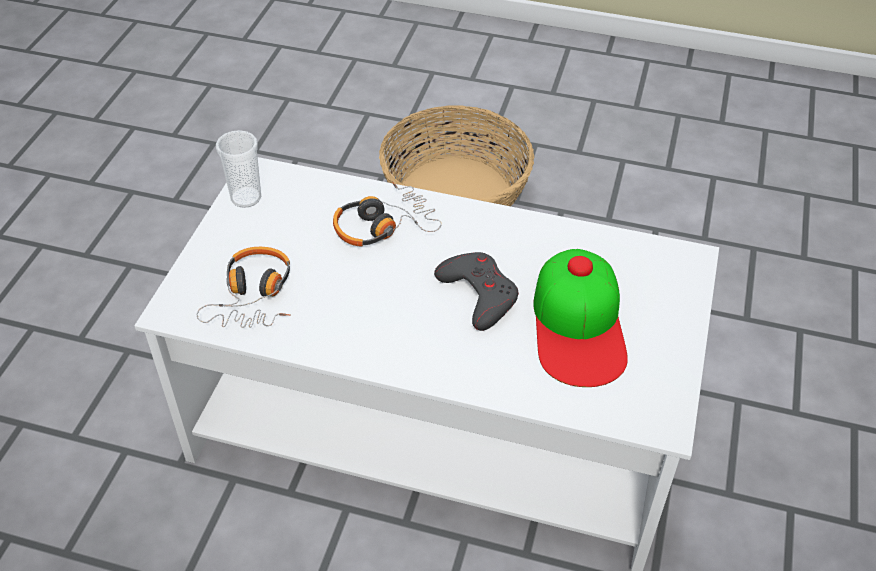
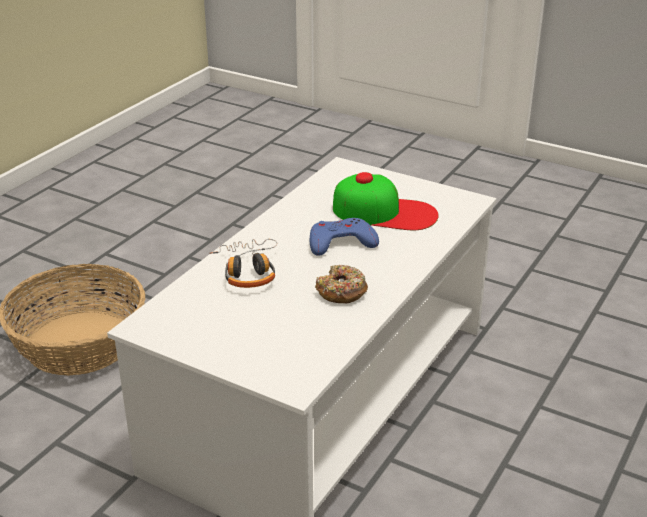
camera: 75 degrees left, 15 degrees down
(246, 198) = (171, 335): cup -> none
(253, 296) = (298, 341): headphones -> none
(363, 315) = (341, 292): none -> donut
(478, 294) = (341, 242): grey game controller -> blue game controller

